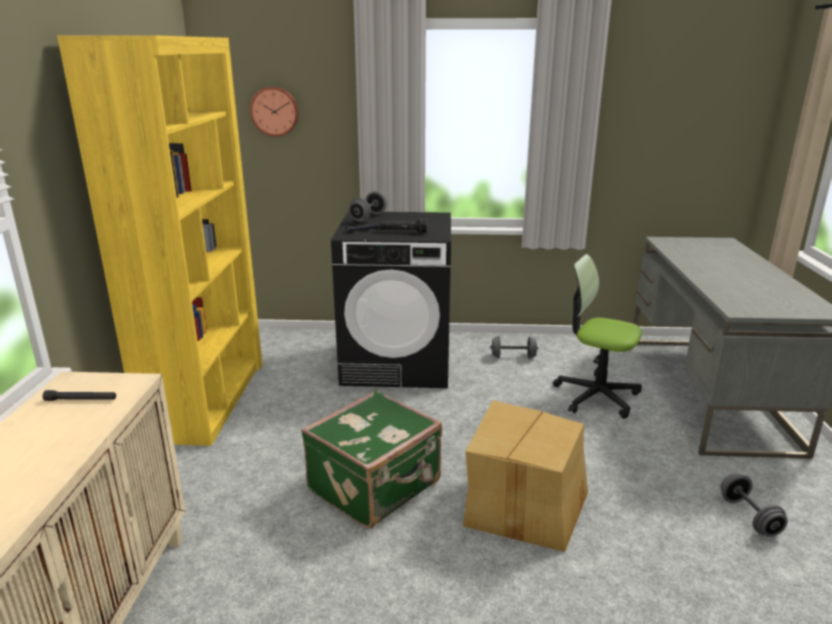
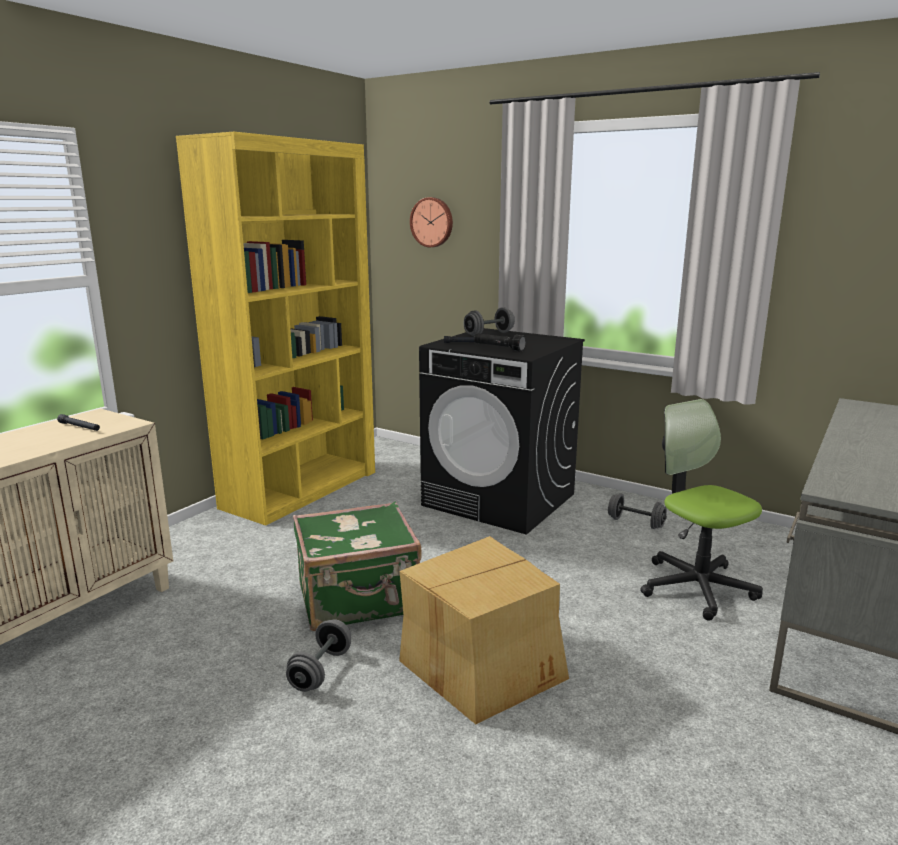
camera: 30 degrees right, 5 degrees down
(749, 517) = (762, 783): grey dumbbell -> grey dumbbell (320, 670)

